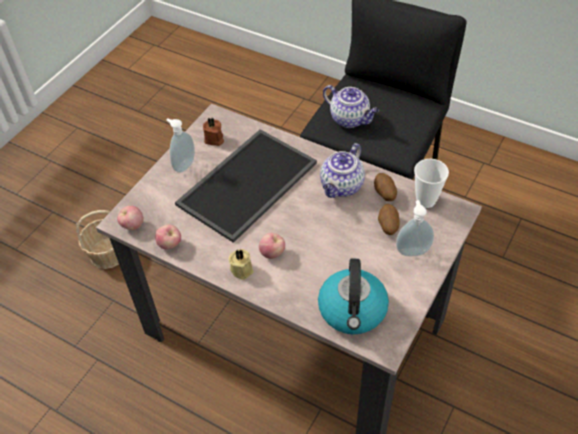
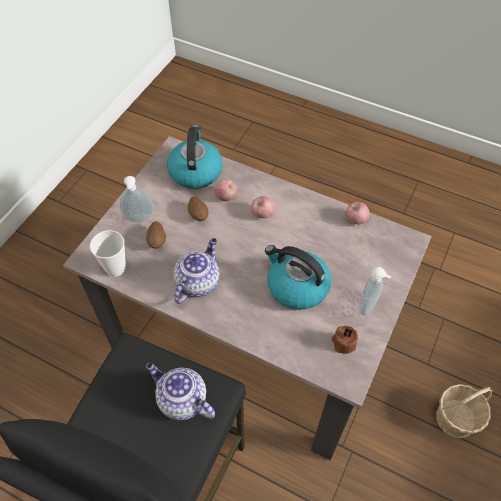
camera: 175 degrees right, 5 degrees up
(132, 225) = (397, 237): apple -> apple (226, 197)
(242, 269) = (287, 201): beige candle -> none
(246, 182) = (296, 286): tray -> kettle
(384, 194) = (155, 275): potato -> potato (198, 215)

